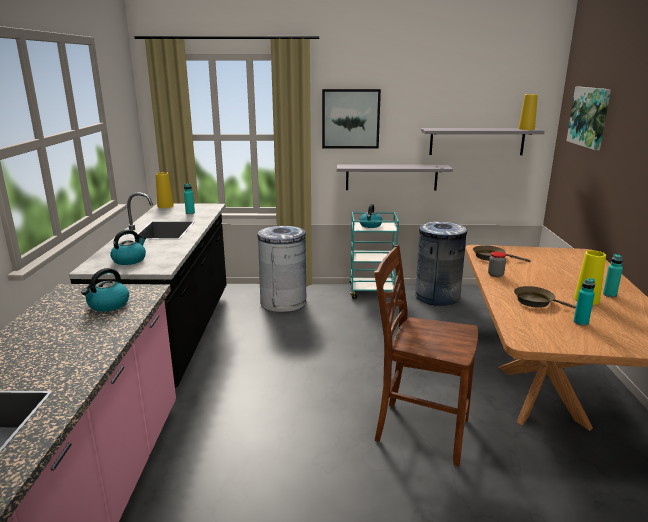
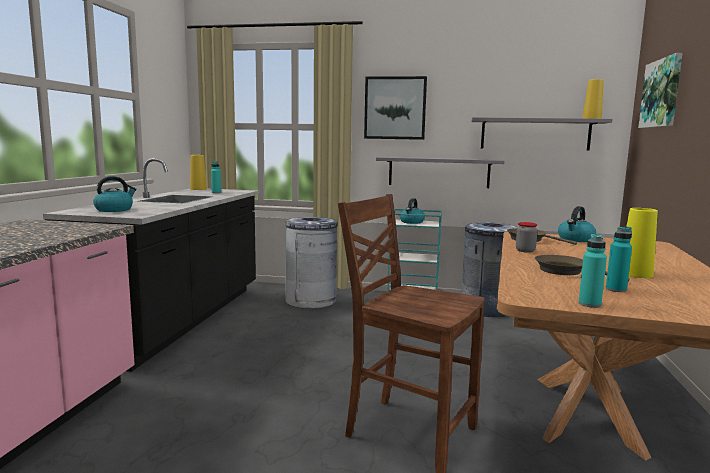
camera: 10 degrees right, 10 degrees down
(108, 305) = (50, 231): kettle -> kettle (575, 239)
(609, 295) = (670, 272): turquoise bottle -> turquoise bottle (589, 304)

